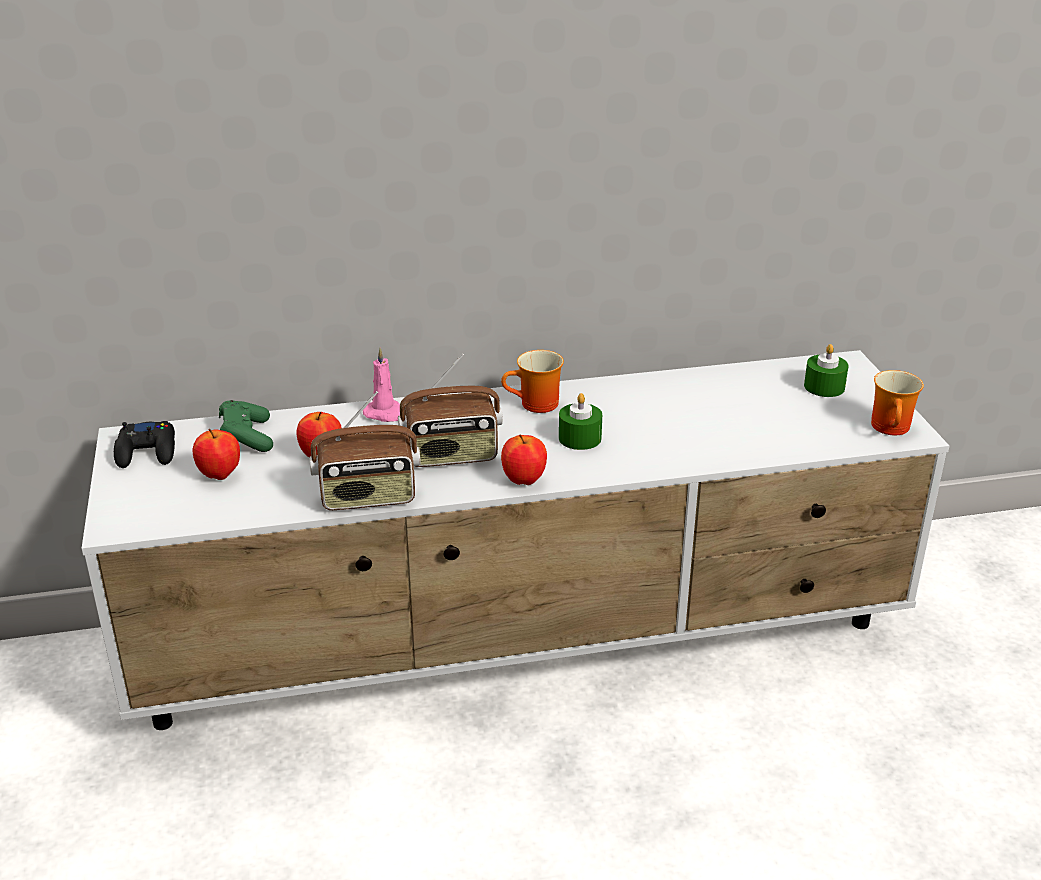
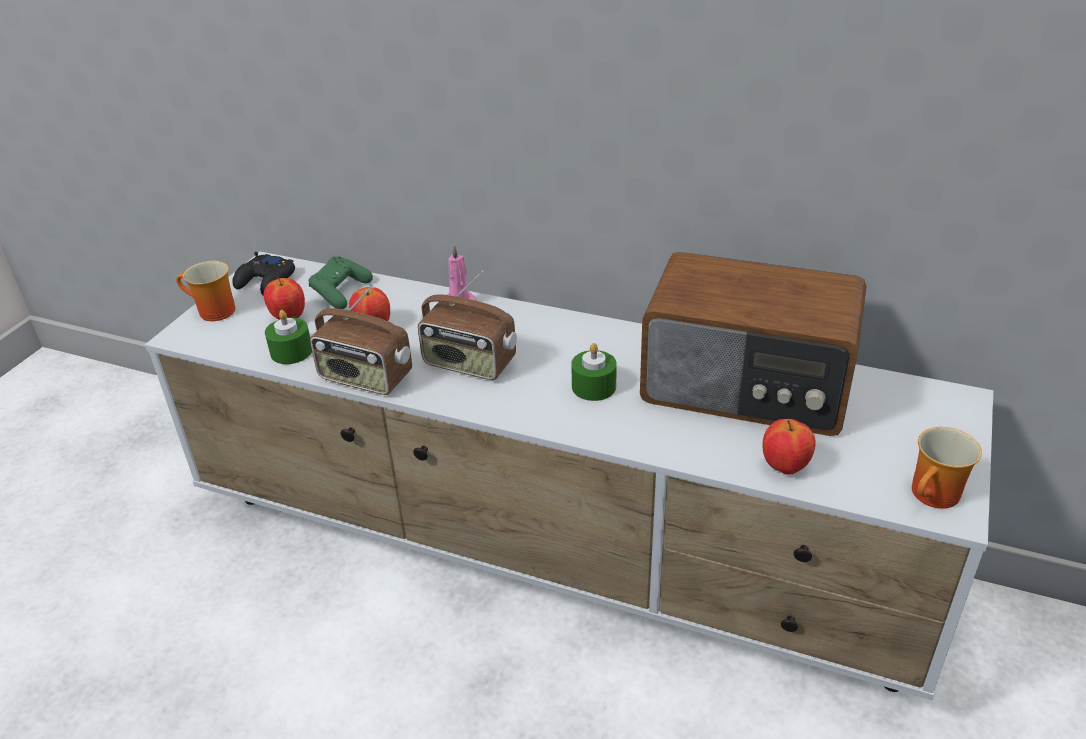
camera: 35 degrees right, 5 degrees up
(524, 480) = (500, 410): apple -> apple (785, 467)
(536, 406) = (590, 341): mug -> mug (212, 312)
(696, 400) = (747, 387): none -> radio
(824, 387) = (903, 419): green candle -> green candle (291, 351)

